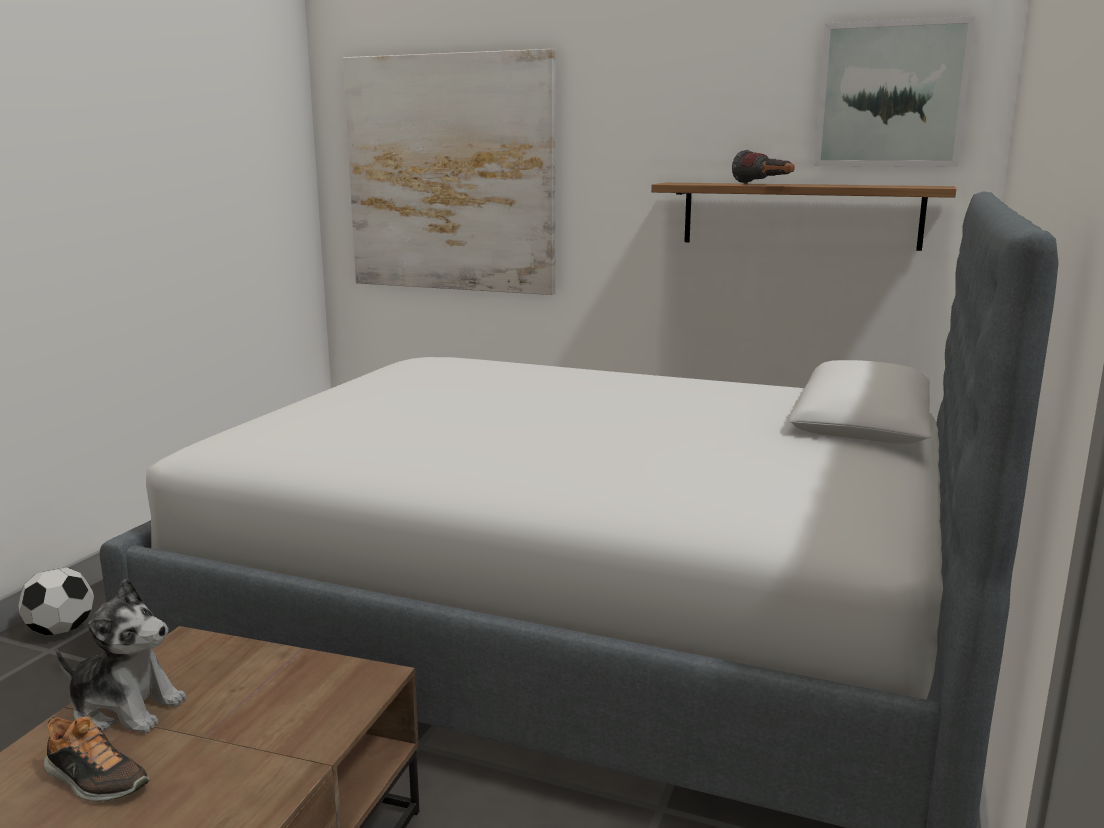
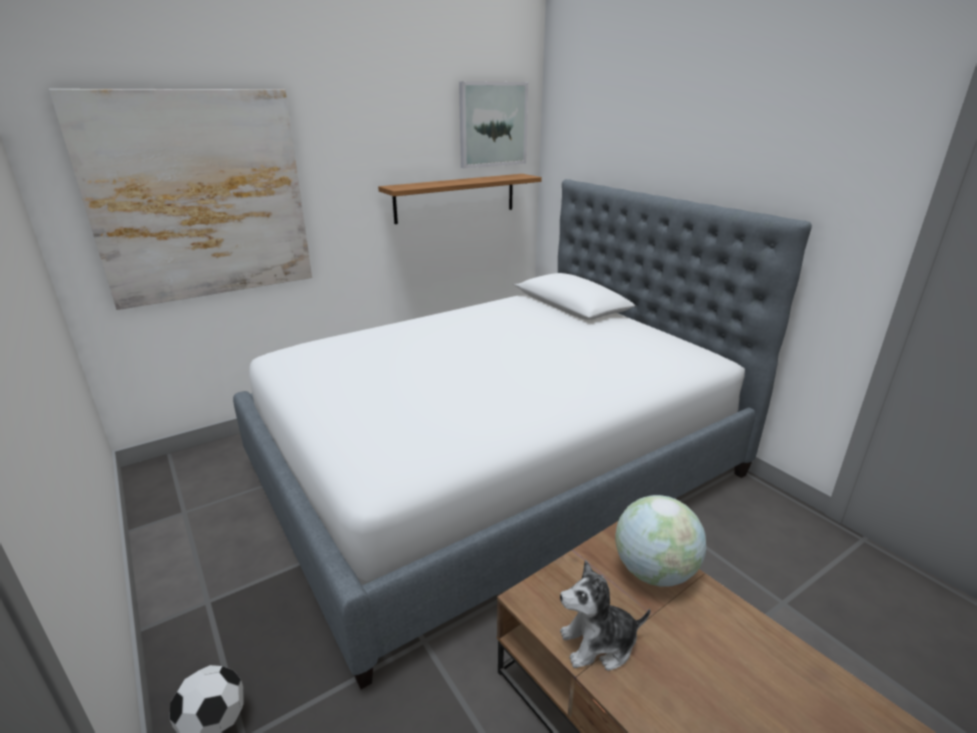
camera: 55 degrees left, 10 degrees up
(95, 780) = (678, 673): shoe -> none
(125, 708) = (598, 644): plush toy -> plush toy turned 150 degrees counterclockwise
(299, 719) = (654, 572): none -> globe
(764, 184) = (452, 183): flashlight -> none

